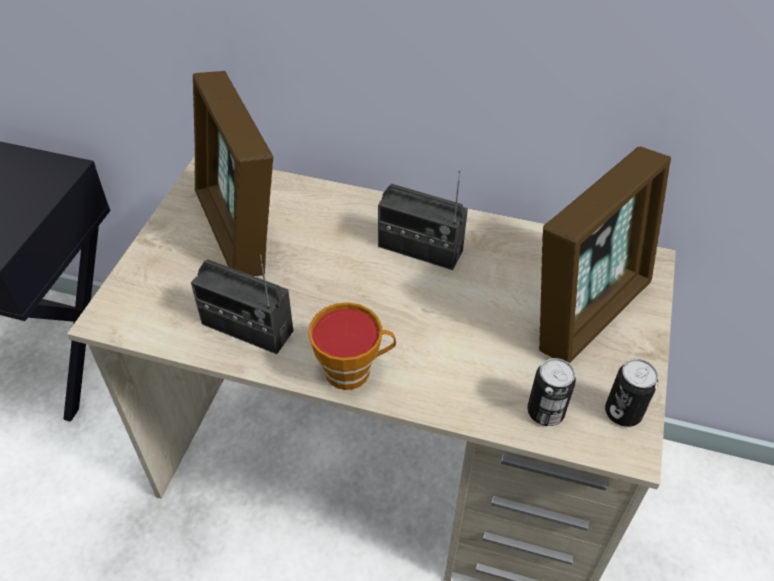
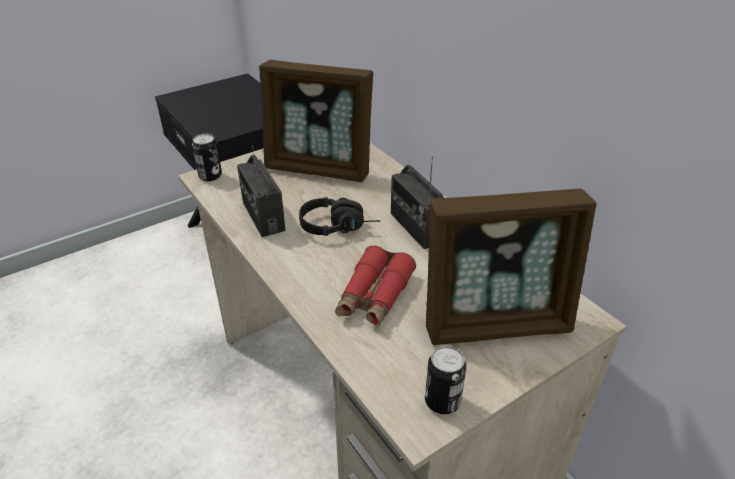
camera: 40 degrees right, 10 degrees down
(239, 230) = (319, 168): picture frame -> picture frame turned 90 degrees counterclockwise
(344, 291) = (340, 226): none -> black headphones
(353, 370) = (292, 268): cup -> none
(463, 349) = (374, 296): none -> red binoculars
(545, 412) = (384, 364): can -> can (210, 176)

